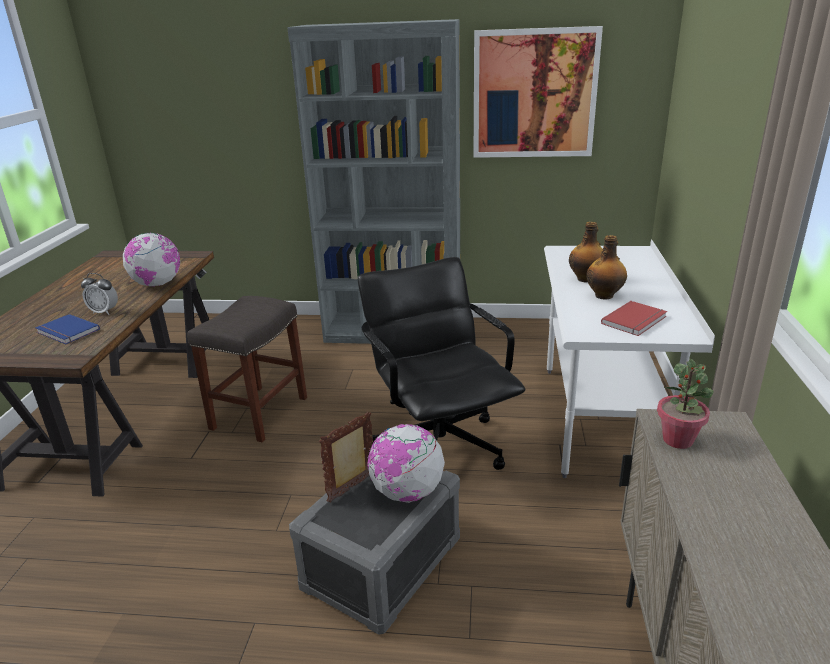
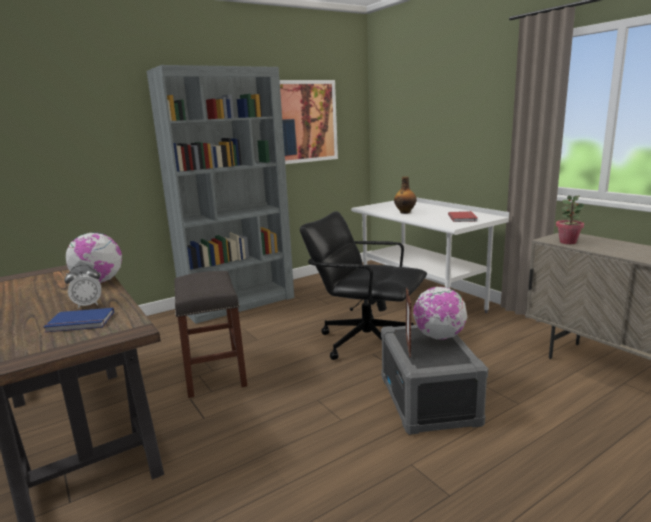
camera: 40 degrees left, 10 degrees down
(604, 295) = (429, 215): bottle -> none

